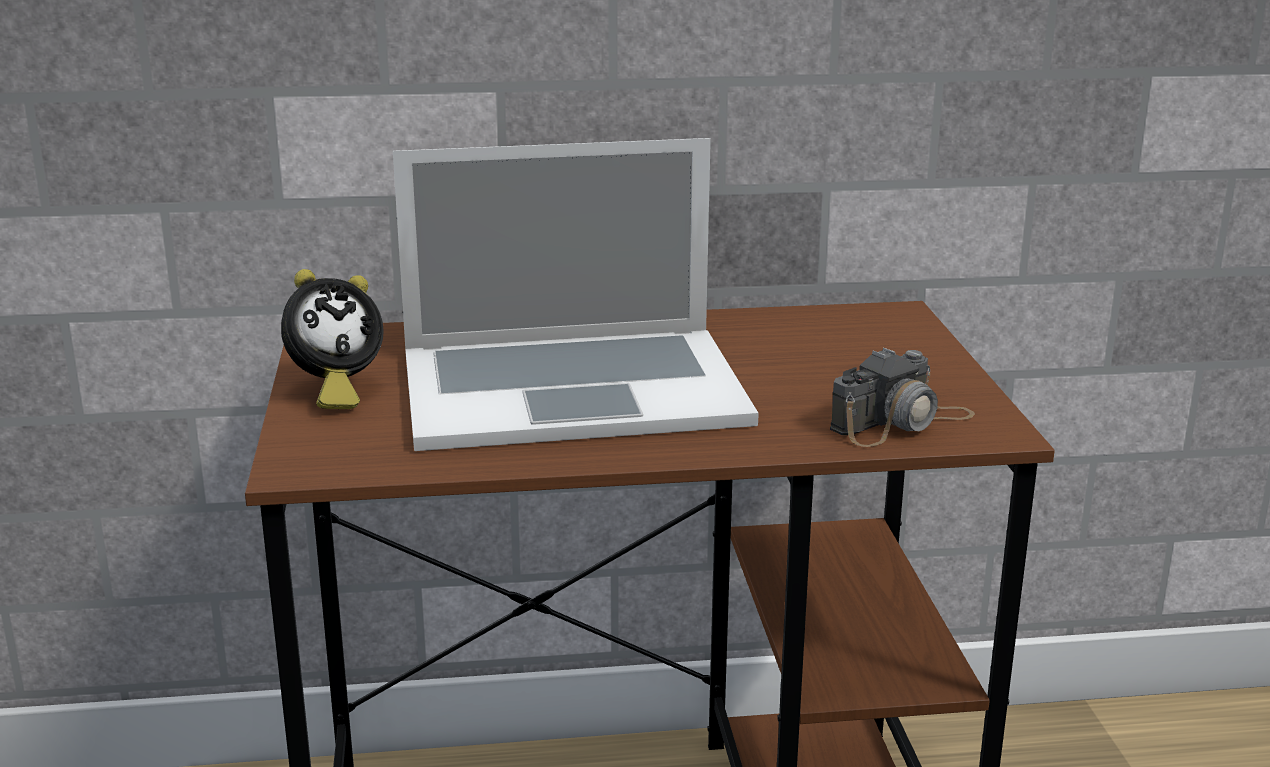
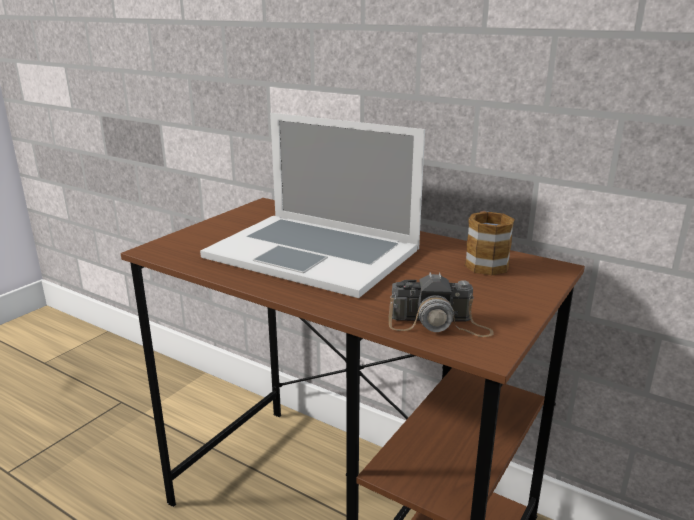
camera: 40 degrees right, 0 degrees up
(334, 391) = (224, 225): alarm clock -> none
(812, 330) = (484, 262): none -> mug

